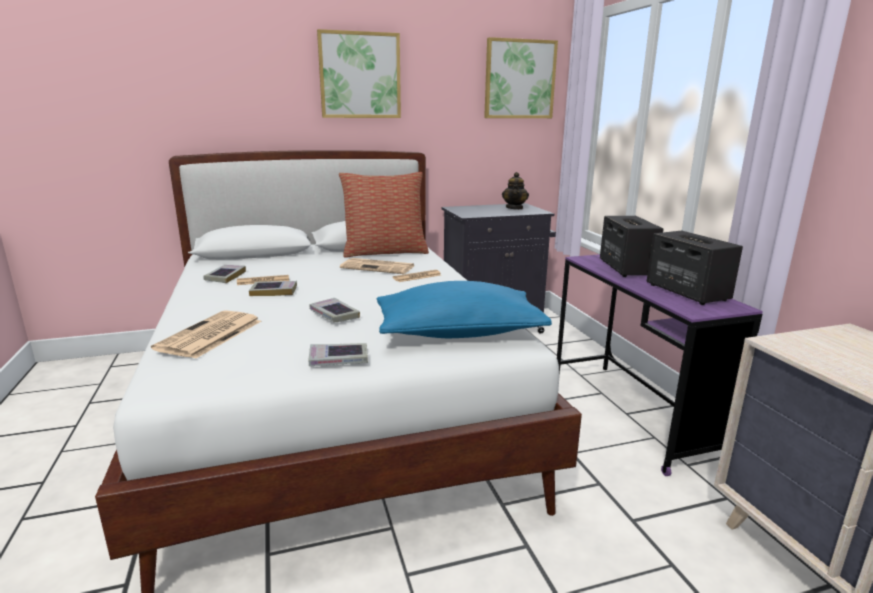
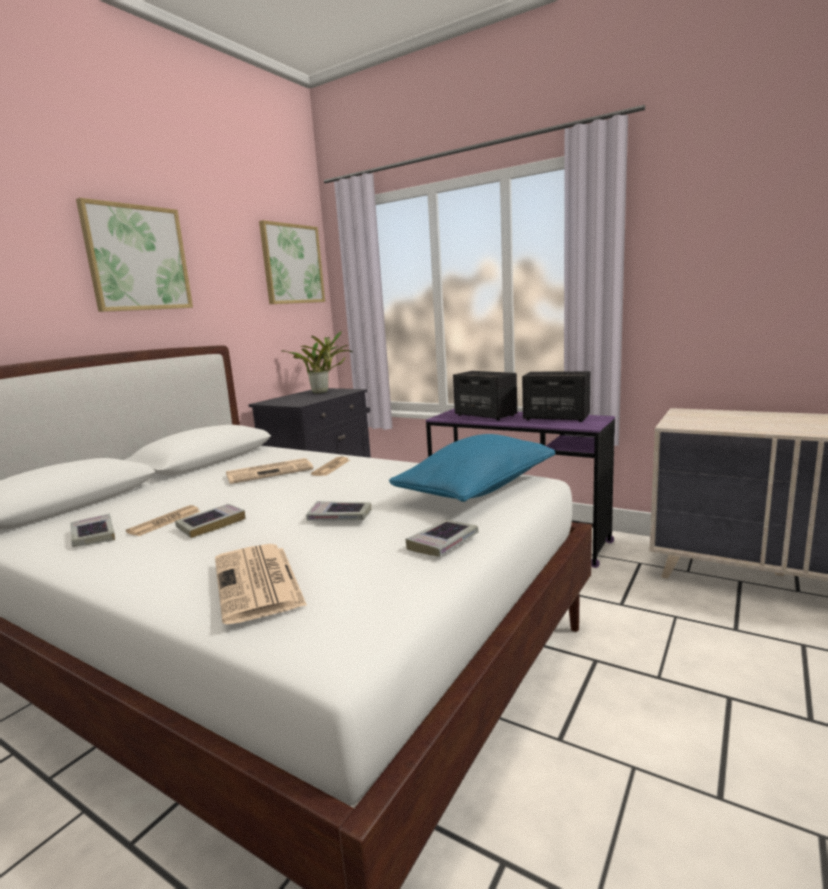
camera: 40 degrees left, 5 degrees down
(385, 252) = (240, 460): pillow -> none
(514, 208) = (323, 392): teapot -> potted plant

